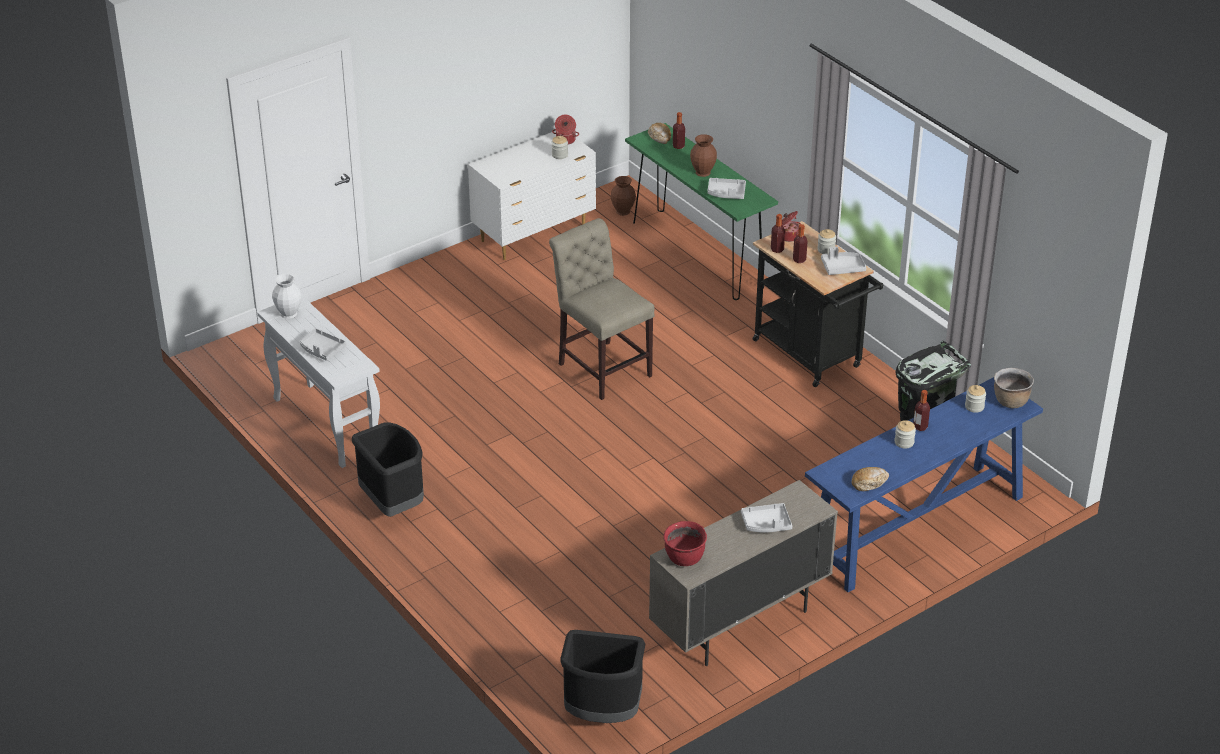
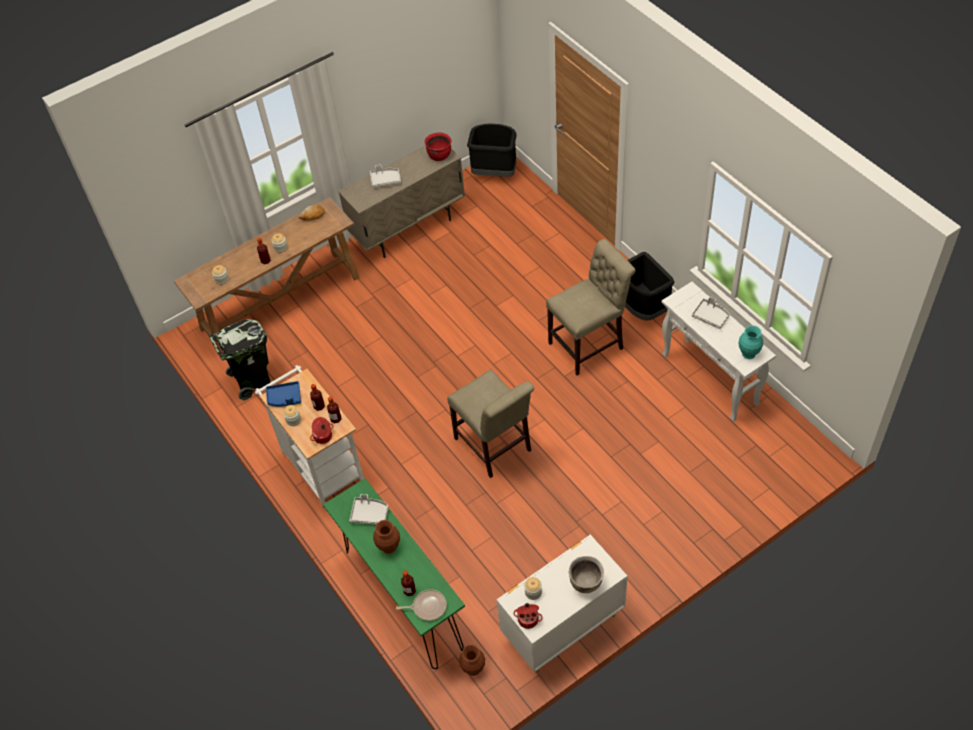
camera: 175 degrees left, 15 degrees up
(288, 313) = (749, 354): white vase -> turquoise vase
(473, 466) = (589, 344): none -> beige chair
(660, 137) = (427, 607): bread -> frying pan
(811, 357) = (320, 464): black cart -> white cart
(842, 268) = (284, 398): grey tray -> blue tray
(915, 527) = (281, 302): blue console table -> brown console table
(1010, 401) = (194, 285): brown cooking pot -> brown cooking pot (586, 583)

